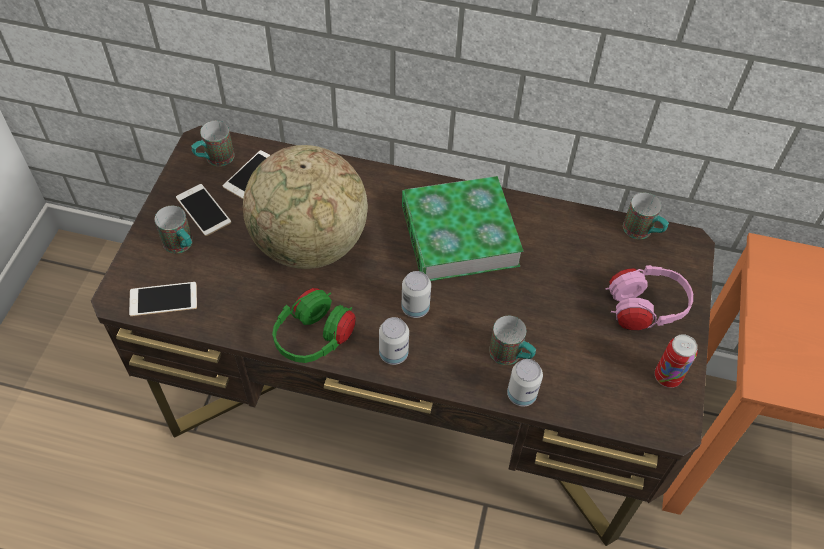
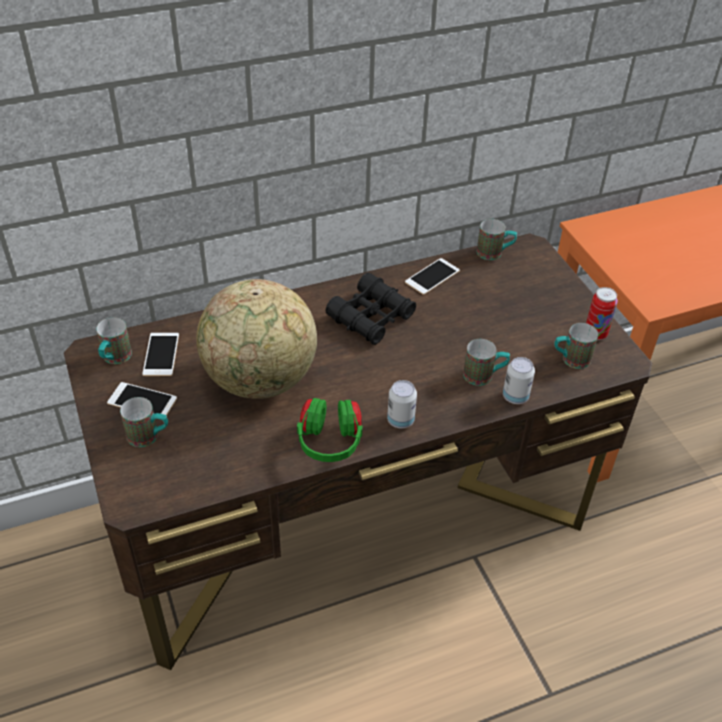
camera: 35 degrees left, 10 degrees down
(163, 299) = (172, 484): phone -> phone (432, 276)
(415, 308) = (386, 381): can -> none
(459, 235) = (371, 317): book -> black binoculars
(613, 389) = (570, 360): none -> mug
(644, 309) = (541, 301): pink headphones -> none

